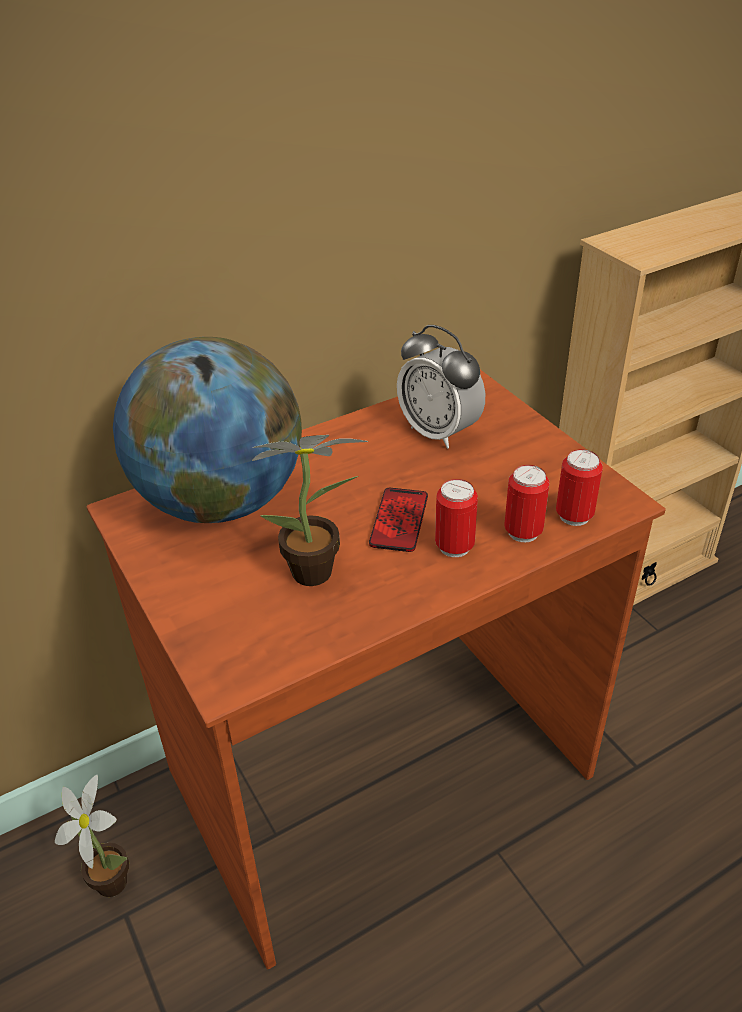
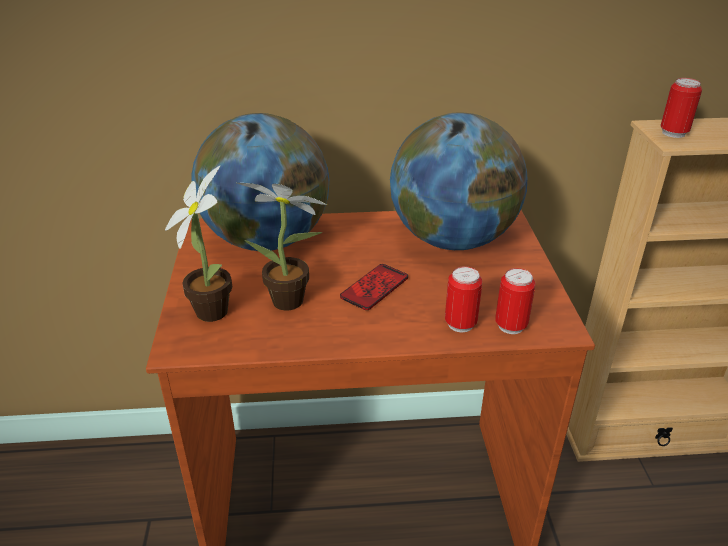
camera: 25 degrees right, 5 degrees down
(110, 878) = (154, 492): potted plant -> potted plant (213, 308)
(439, 432) = (452, 240): alarm clock -> globe
(454, 547) = (400, 317): can -> can (673, 133)

